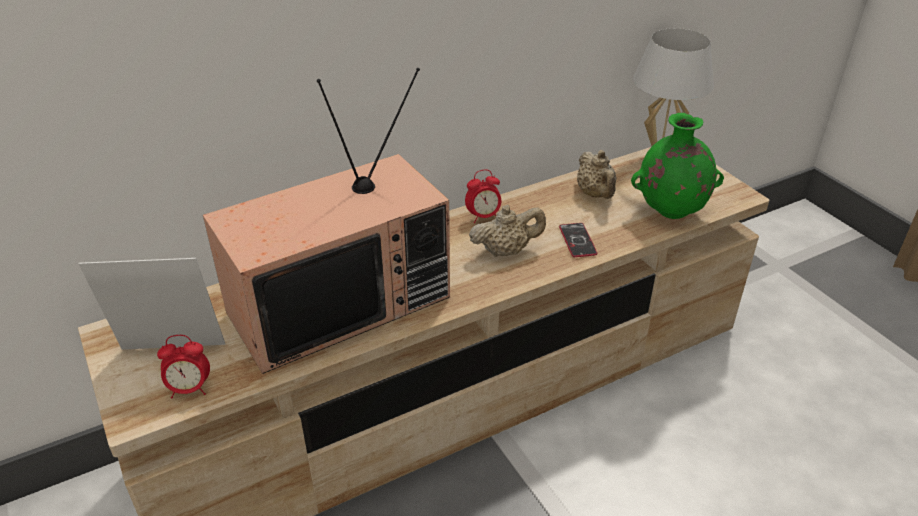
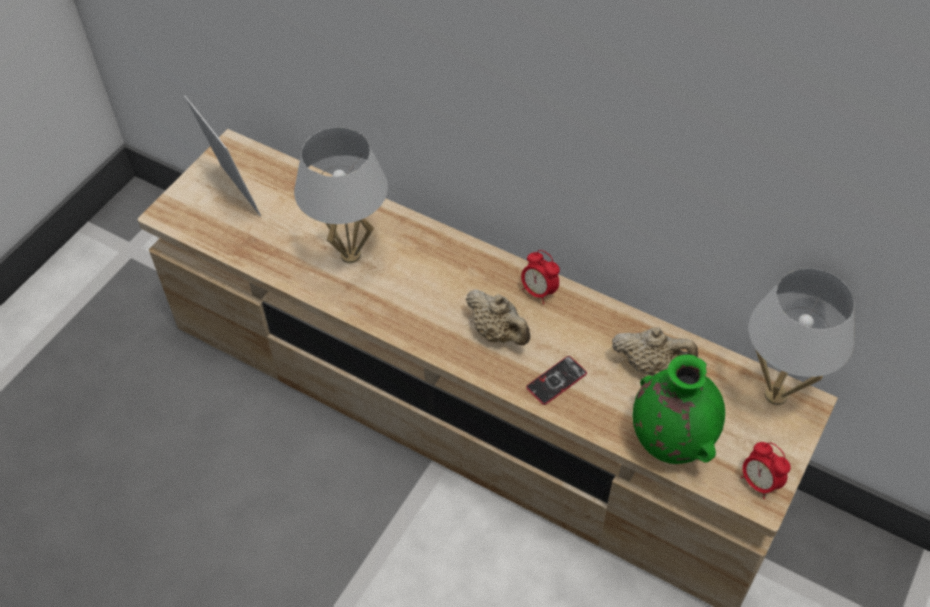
camera: 60 degrees right, 15 degrees up
(190, 389) = (207, 225): alarm clock -> alarm clock (759, 483)
(340, 302) = (350, 255): television -> white table lamp
(595, 194) = (650, 364): beige teapot -> beige teapot turned 120 degrees counterclockwise

